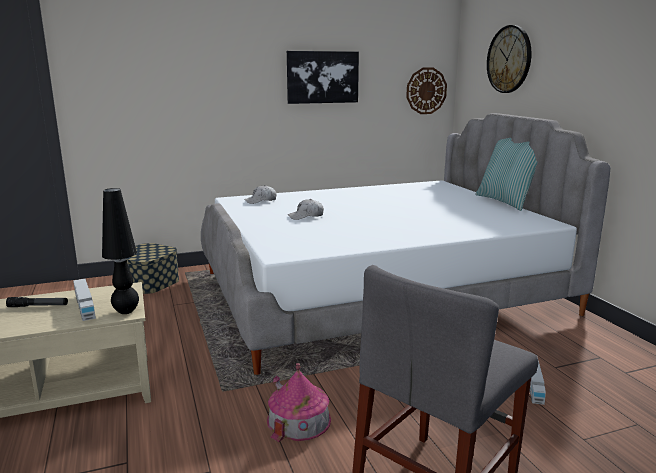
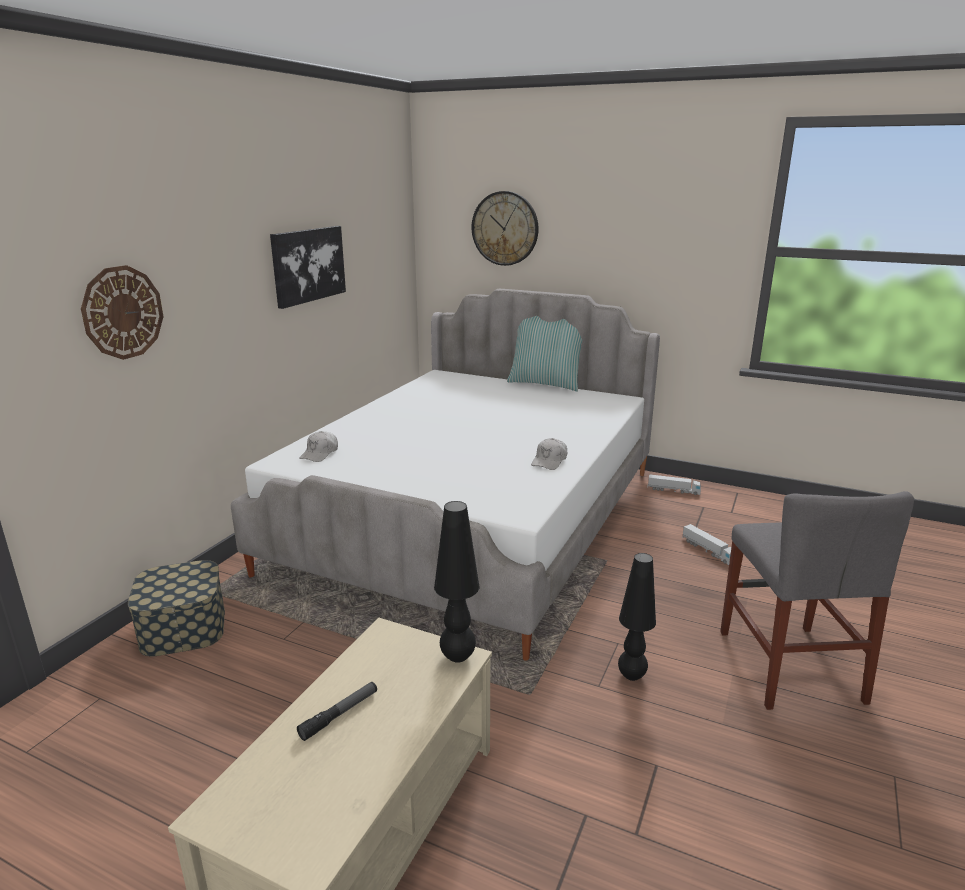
camera: 45 degrees left, 5 degrees up
(85, 307) = (400, 680): toy truck -> toy truck (673, 490)
(299, 420) = (631, 676): toy house -> black table lamp
(306, 216) = (425, 458): white cap -> white cap (549, 461)
(426, 91) = (395, 265): wall clock -> wall clock (123, 312)

